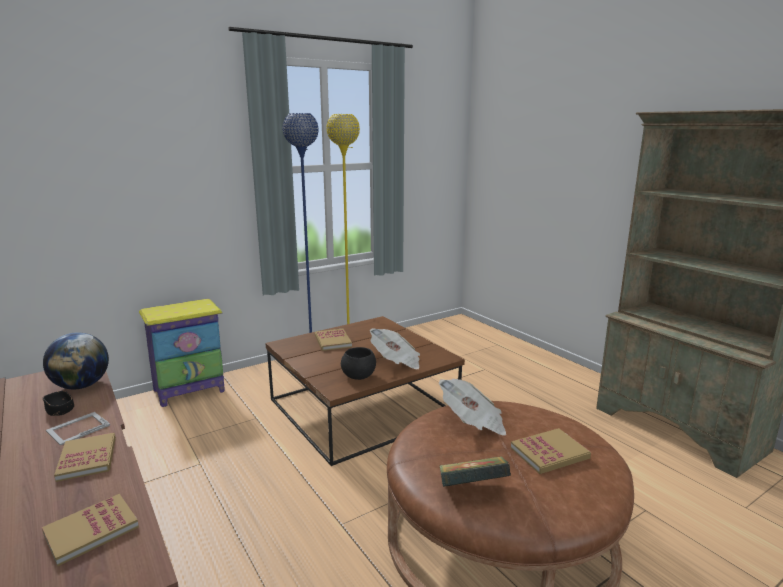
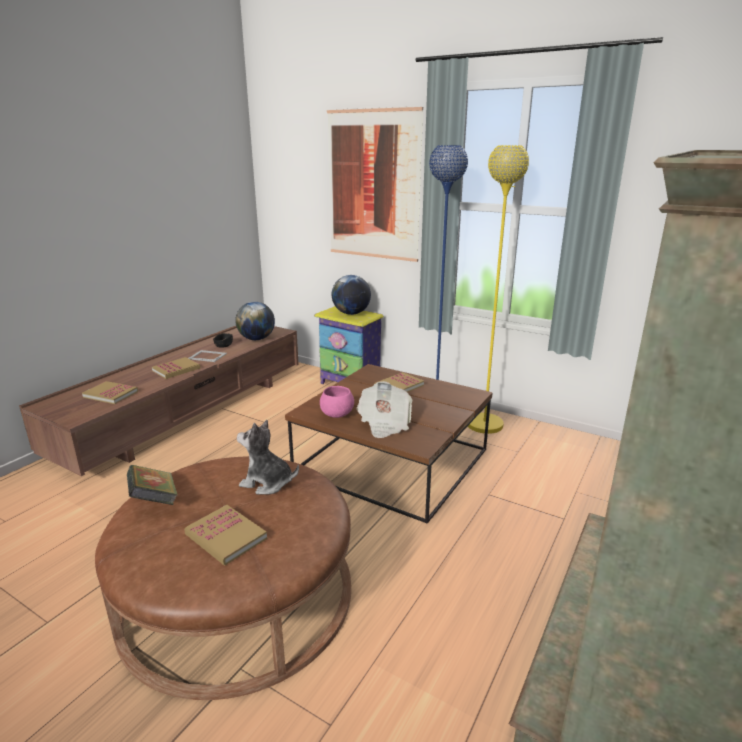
camera: 65 degrees right, 5 degrees up
(176, 158) = (373, 185): none -> picture
(183, 307) = (351, 313): none -> globe
(358, 376) = (336, 414): black bowl -> pink bowl
(473, 423) = (267, 483): newspaper -> plush toy

